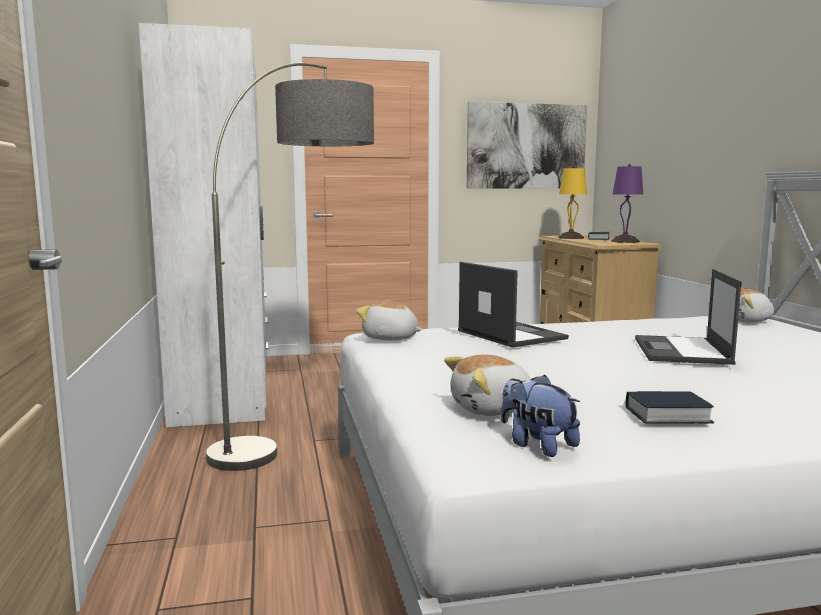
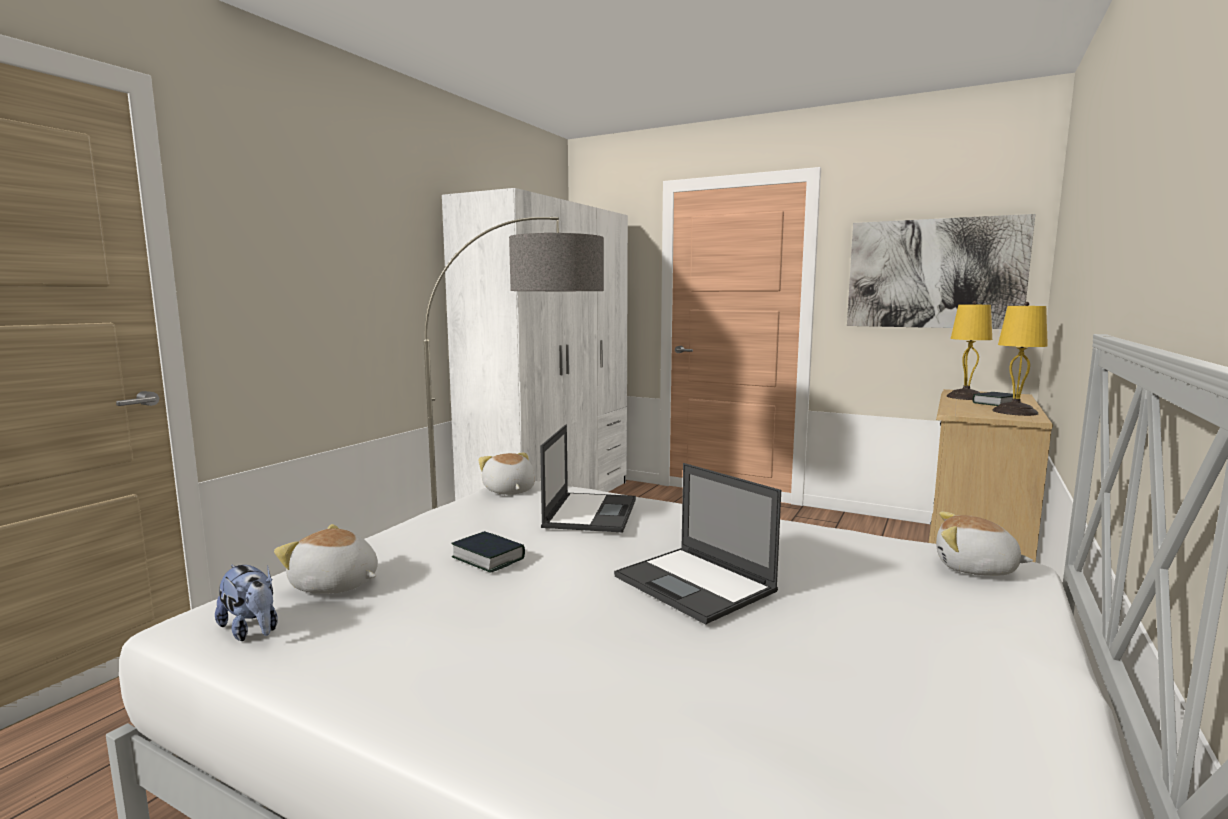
camera: 40 degrees right, 0 degrees up
(537, 445) = (252, 630): plush toy -> plush toy turned 135 degrees clockwise
(625, 241) = (1015, 412): purple table lamp -> yellow table lamp
(667, 415) = (408, 650): book -> book (488, 558)
(682, 351) = (696, 584): laptop -> laptop turned 90 degrees counterclockwise

